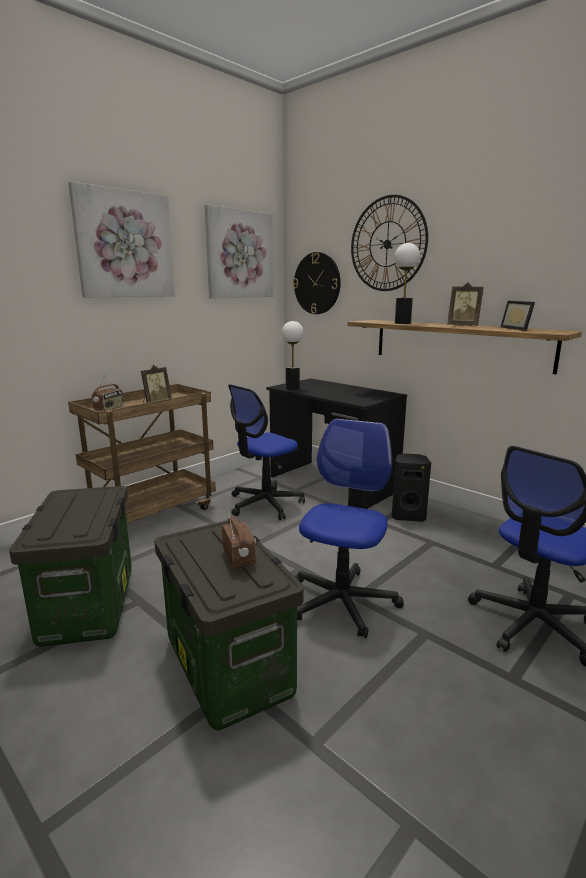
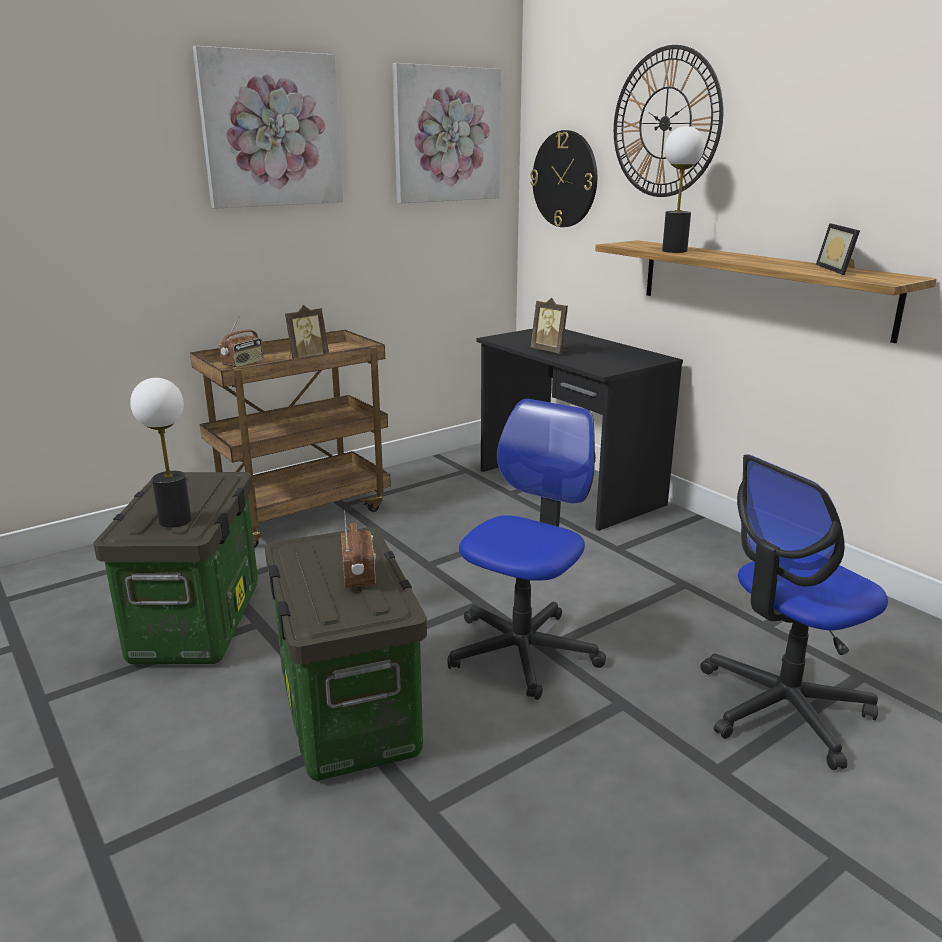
camera: 10 degrees right, 5 degrees up
(265, 504) = (460, 510): office chair -> none
(292, 388) = (513, 342): table lamp -> table lamp (175, 520)
(408, 515) = (664, 543): black speaker -> none
(463, 326) = (760, 261): picture frame -> picture frame (550, 351)

